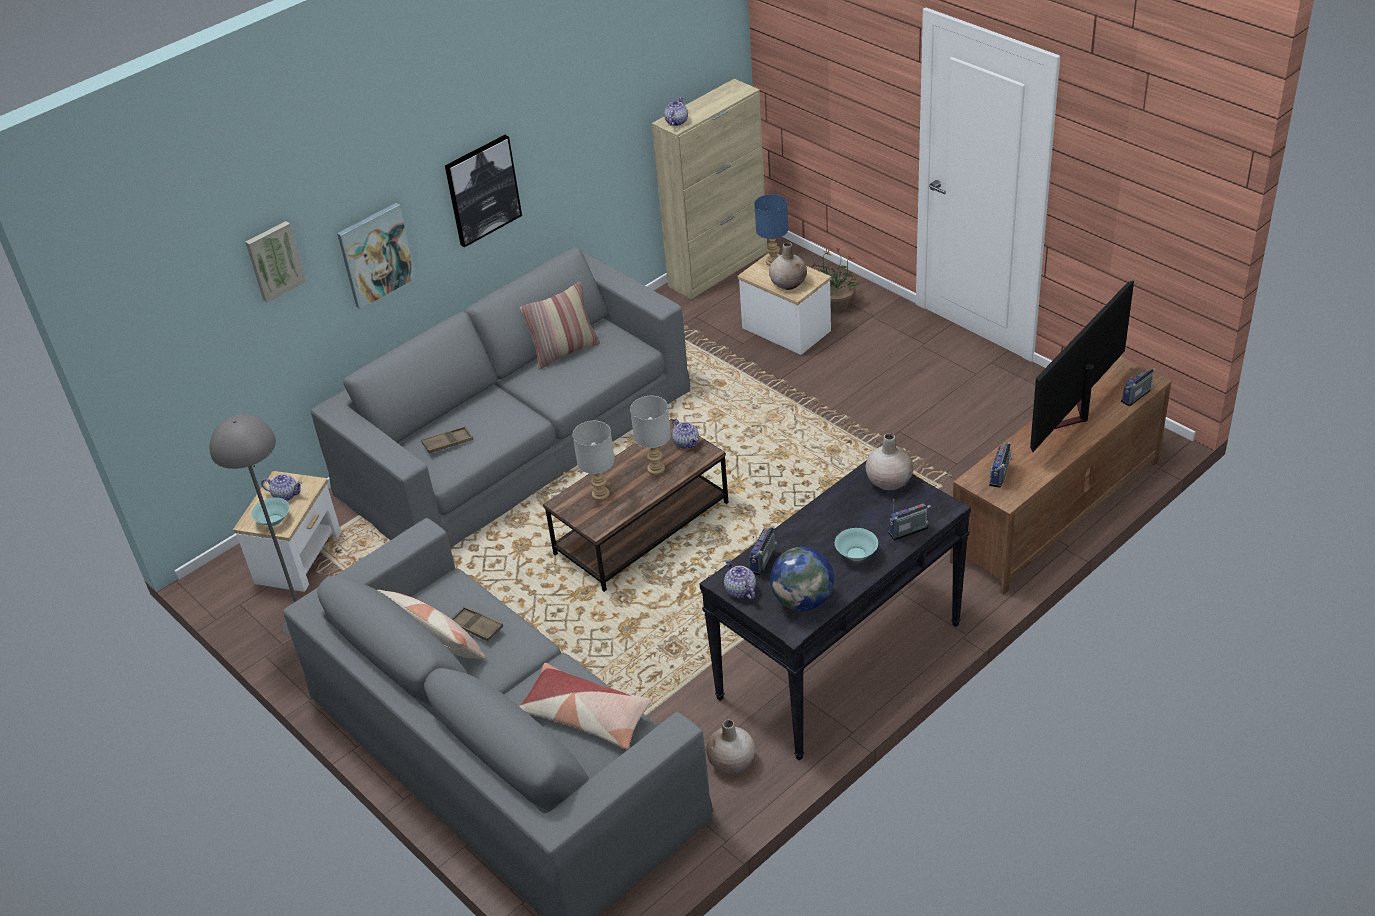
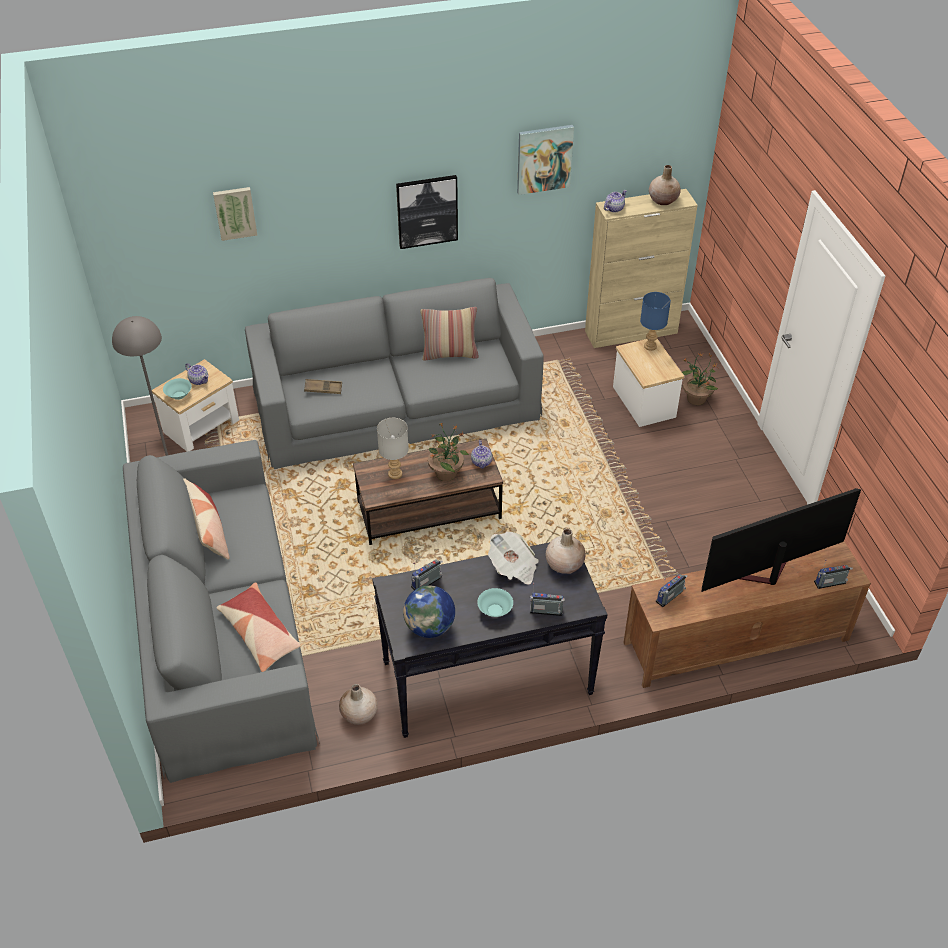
camera: 25 degrees right, 5 degrees up
(375, 255) = (323, 232): picture -> picture (544, 159)
(476, 627) = (241, 533): brown tray -> none
(657, 469) = (446, 472): grey table lamp -> potted plant
(739, 590) = (394, 597): teapot -> none
(788, 283) = (648, 368): beige vase -> beige vase (663, 200)
(840, 506) = (513, 567): none -> newspaper

